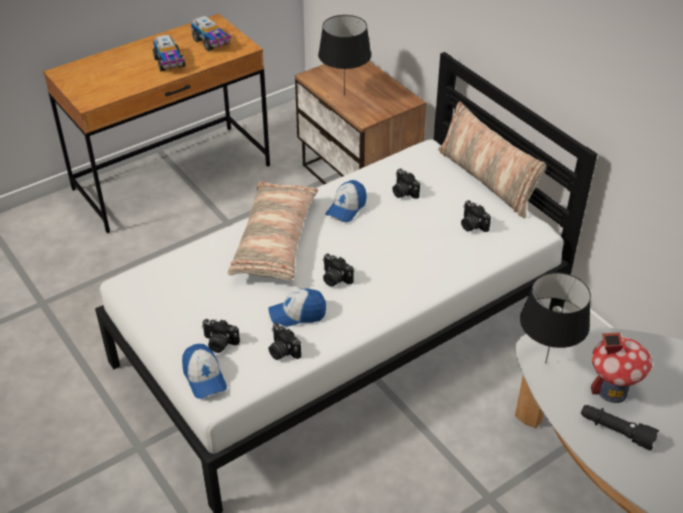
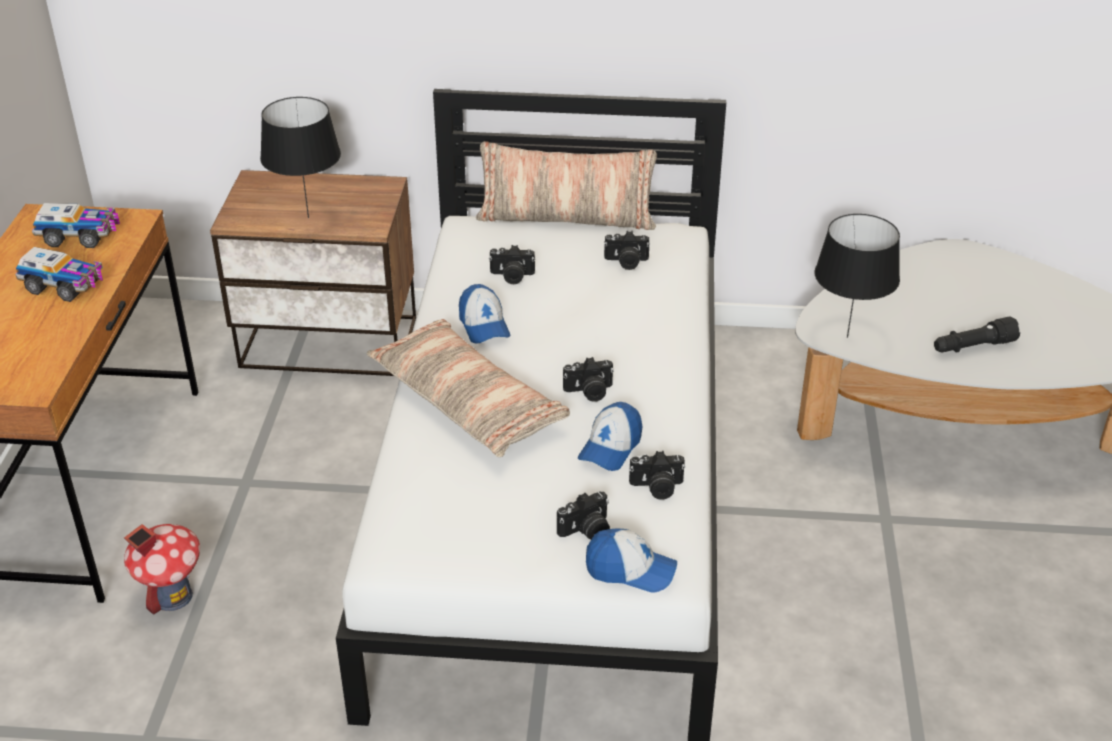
camera: 50 degrees left, 5 degrees down
(612, 391) = (922, 320): toy house -> toy house (172, 596)

